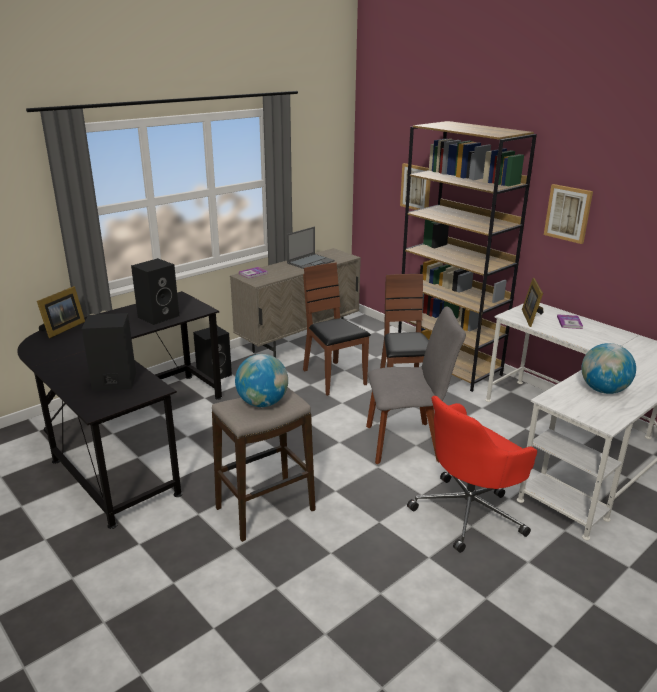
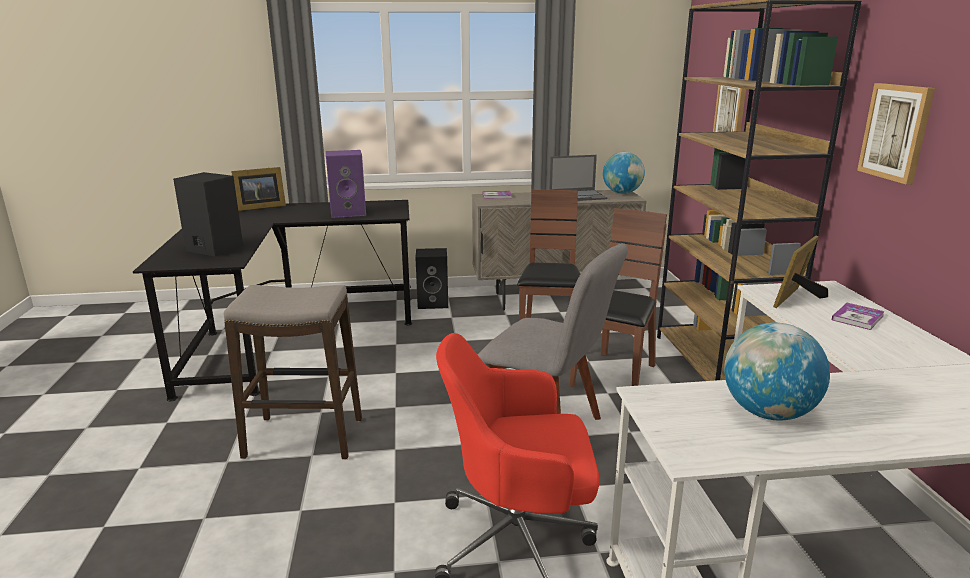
camera: 35 degrees right, 5 degrees down
(159, 316) = (349, 212): black speaker -> purple speaker
(262, 403) = (290, 296): globe -> globe (622, 193)

